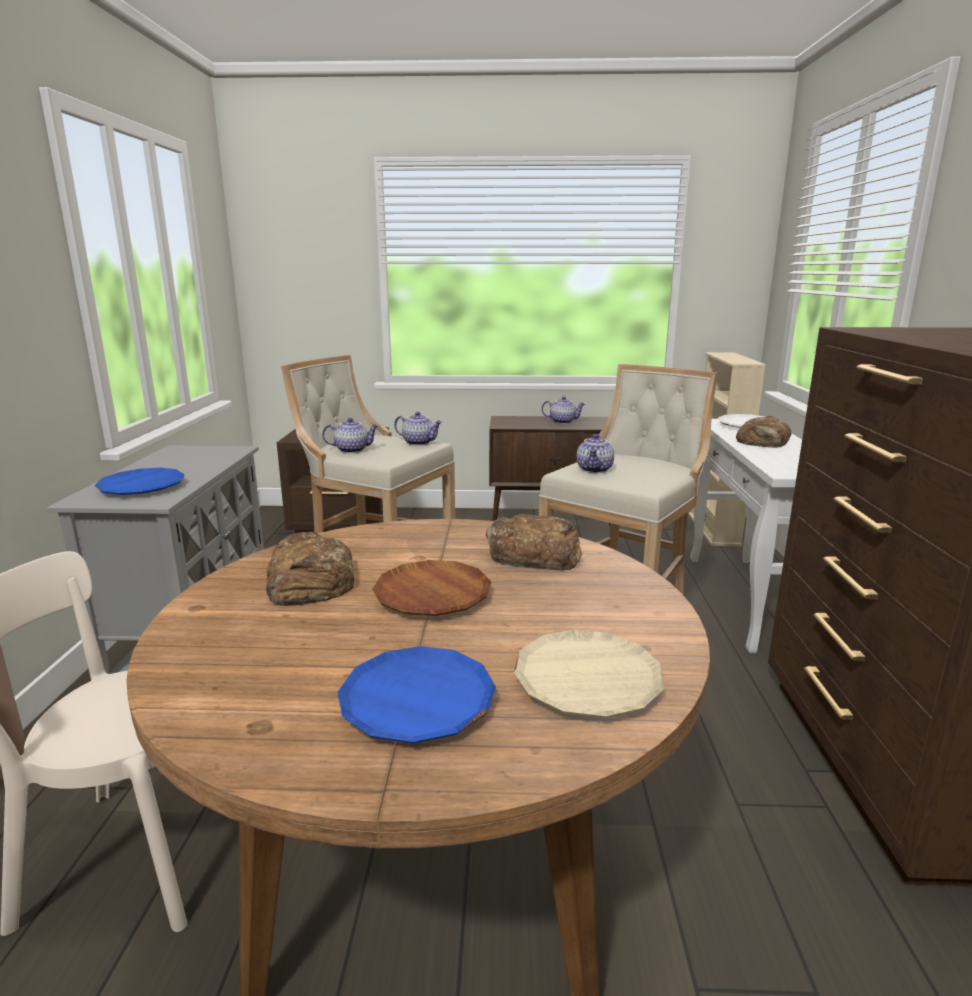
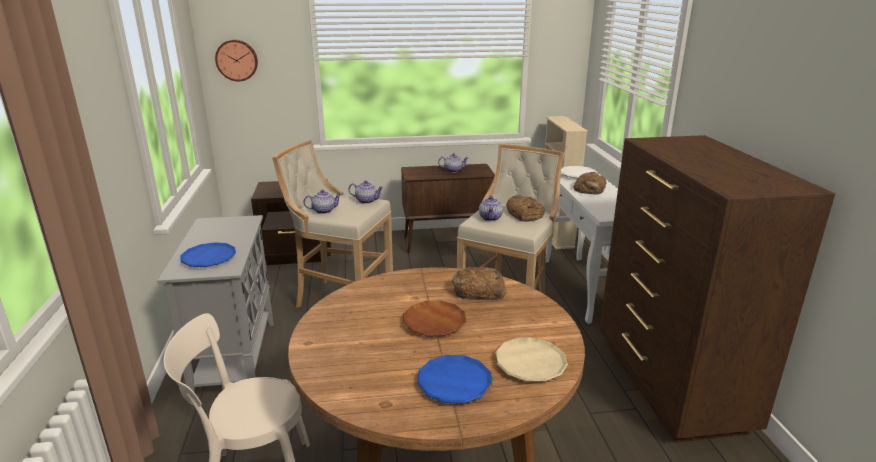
camera: 10 degrees left, 5 degrees up
(280, 262) = (237, 60): none -> wall clock
(310, 581) = (361, 320): bread -> bread (524, 213)

